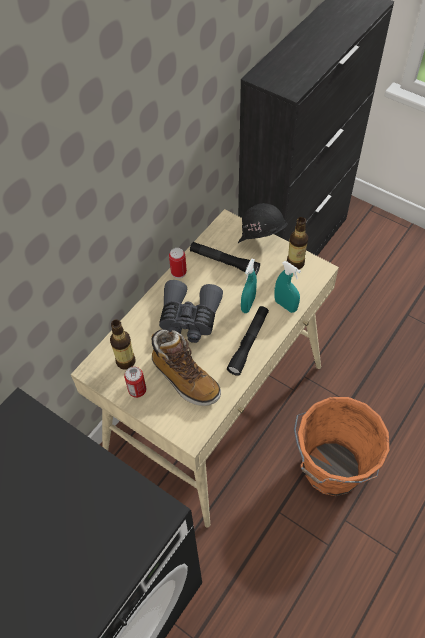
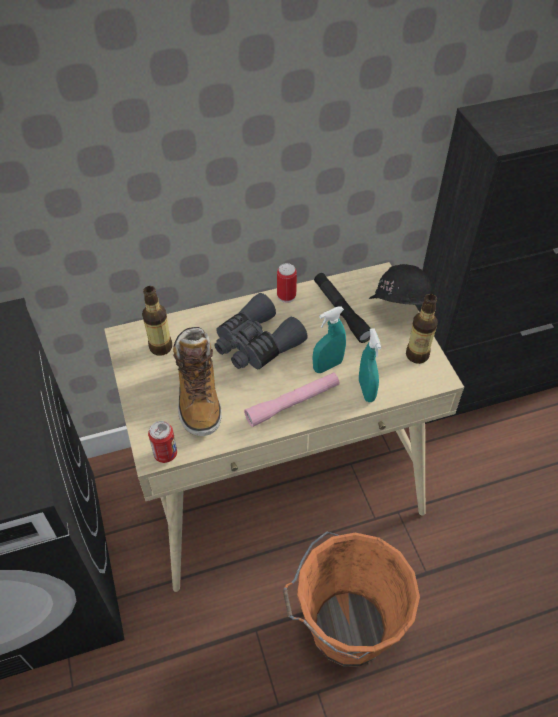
camera: 35 degrees right, 5 degrees down
(137, 390) = (146, 379): can -> can (165, 454)
(248, 343) = (293, 403): black flashlight -> pink flashlight

